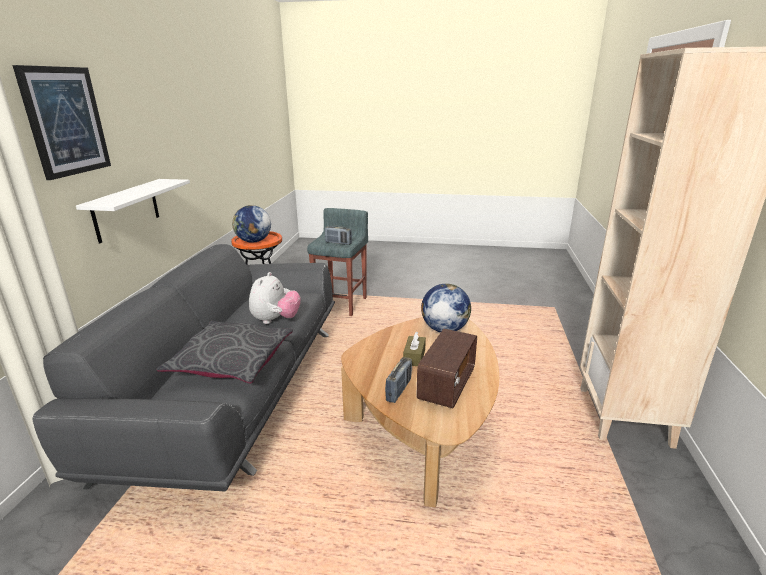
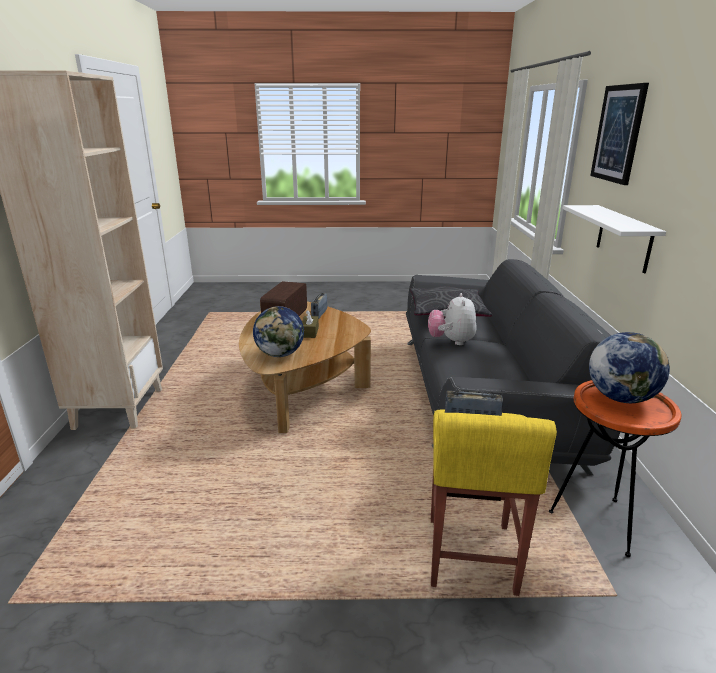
camera: 170 degrees right, 0 degrees up
(341, 304) = (470, 556): grey stool -> yellow stool

